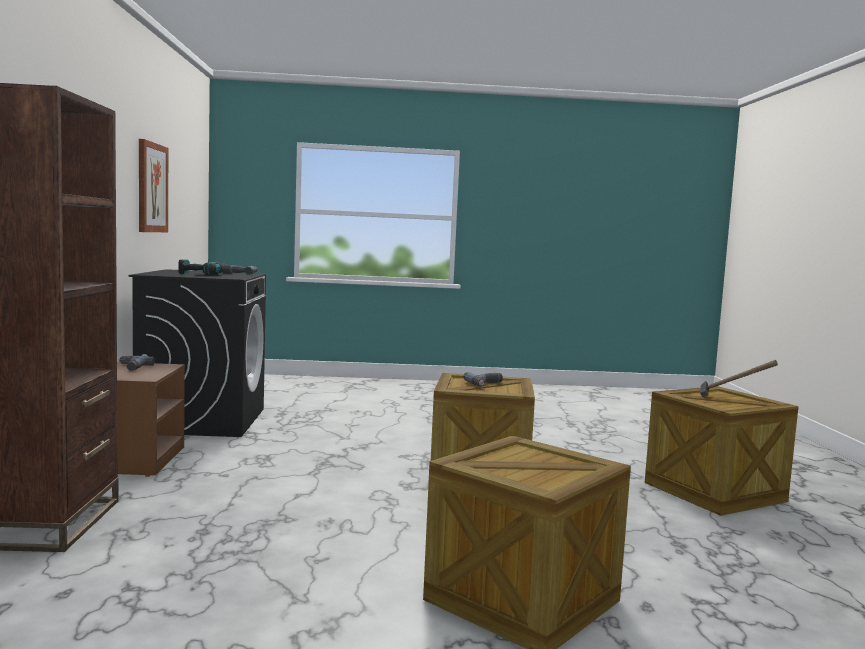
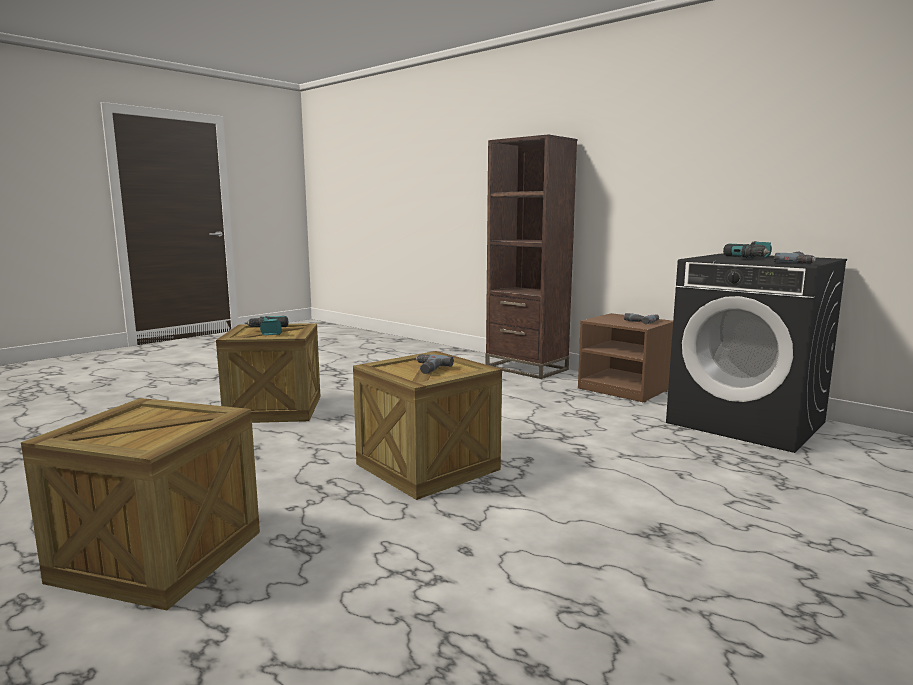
camera: 135 degrees right, 5 degrees up
(151, 188) = (826, 162): picture -> none
(535, 464) = (267, 331): none -> power drill
(731, 400) = (131, 427): hammer -> none

